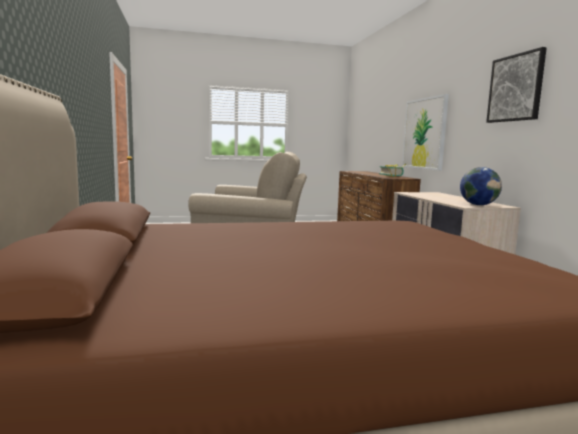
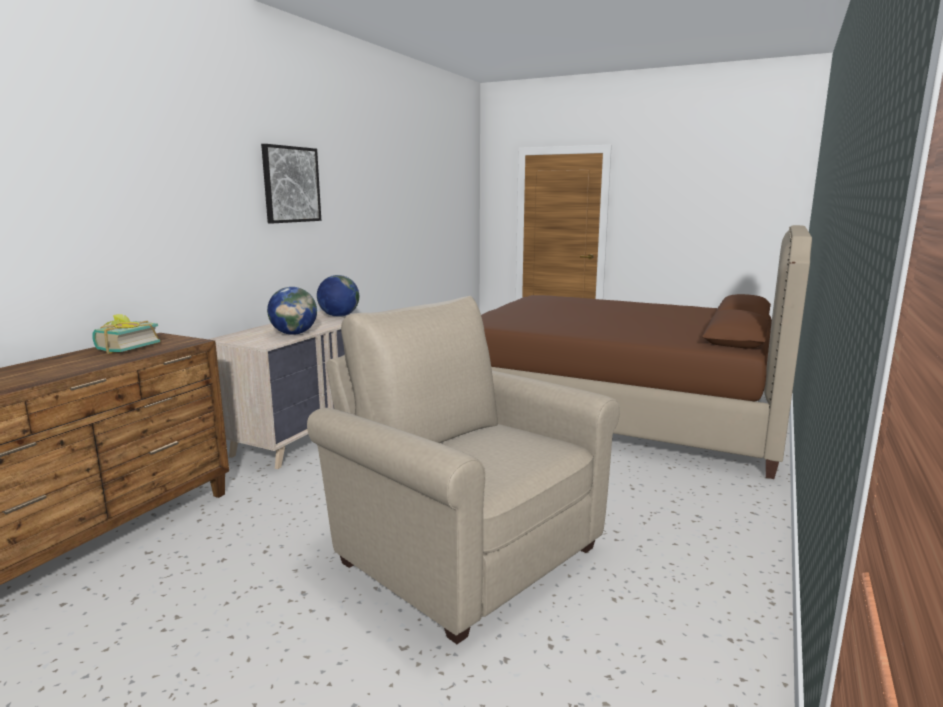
camera: 140 degrees left, 5 degrees up
(424, 133) = (128, 244): picture -> none
(425, 196) = (294, 334): none -> globe

